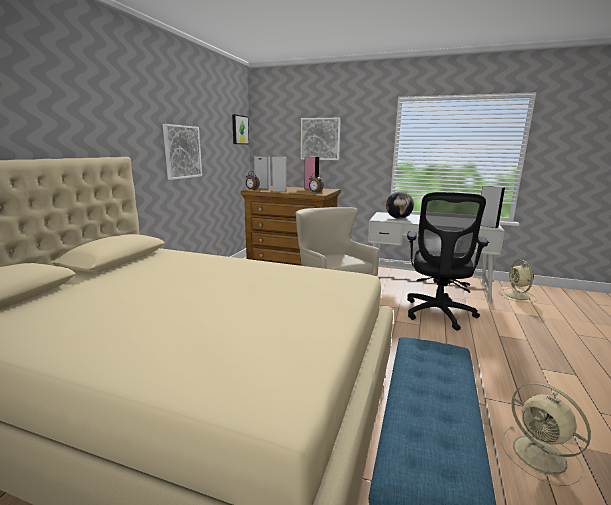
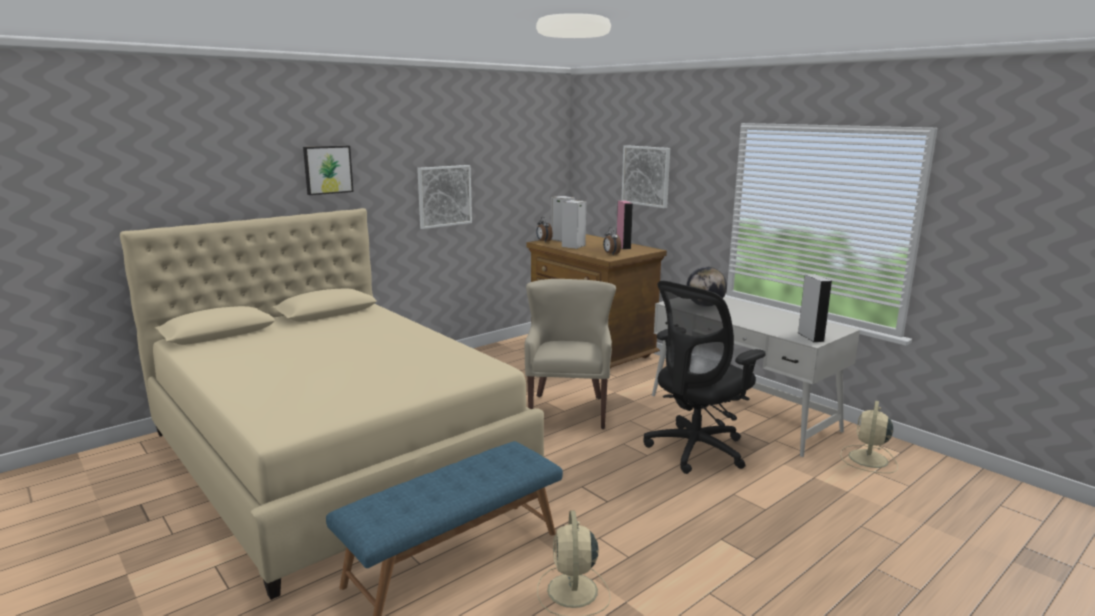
camera: 30 degrees right, 0 degrees up
(239, 130) = (548, 159): picture -> picture (327, 169)

